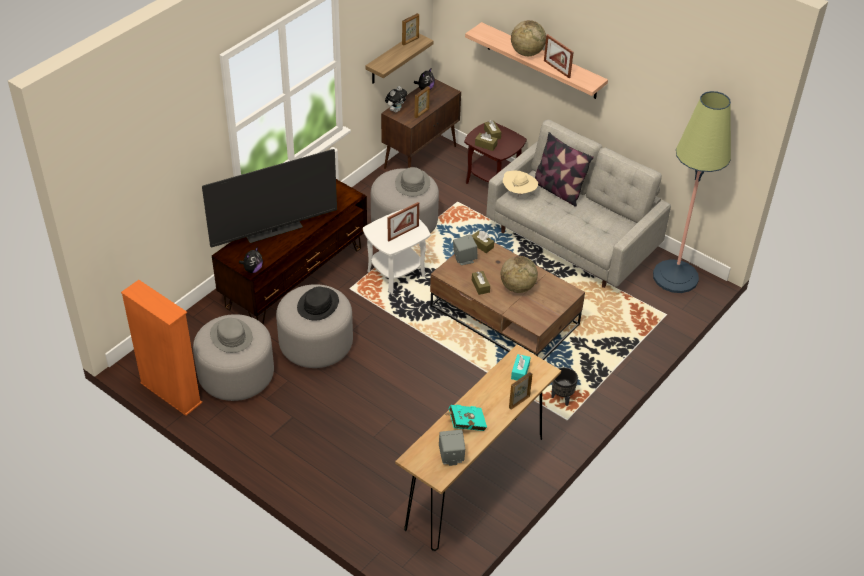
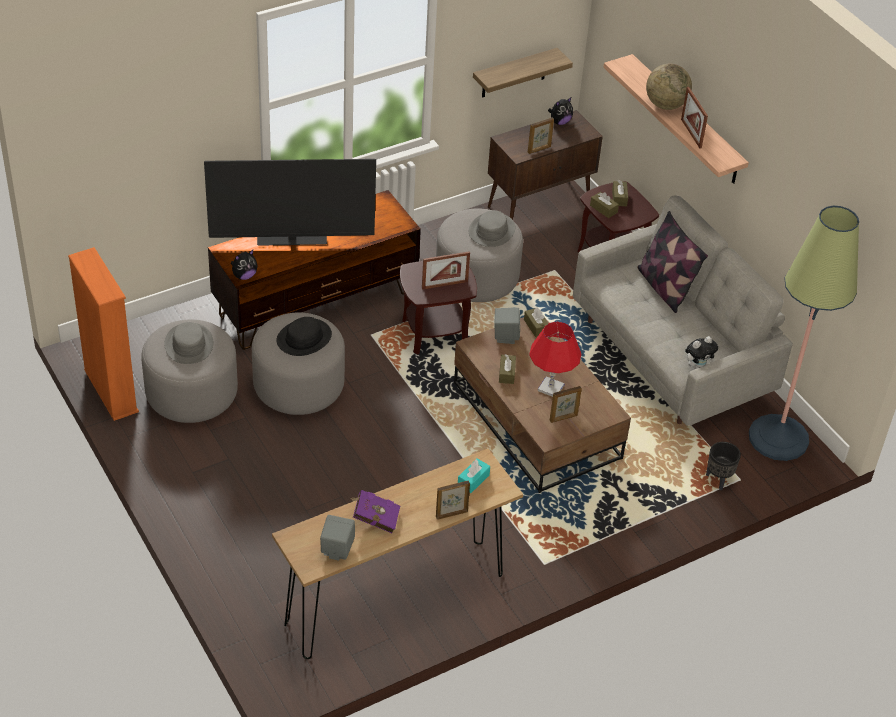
camera: 20 degrees right, 0 degrees up
(396, 110) = (510, 138): plush toy -> plush toy (698, 366)
(396, 273) = (435, 332): white side table -> brown side table
(410, 41) = (544, 57): picture frame -> picture frame (563, 418)
(465, 424) = (374, 518): turquoise book -> purple book
(517, 287) = (550, 388): globe -> red table lamp
(519, 193) = (614, 277): beige hat -> none
(562, 398) = (552, 538): black planter -> black planter (718, 480)

